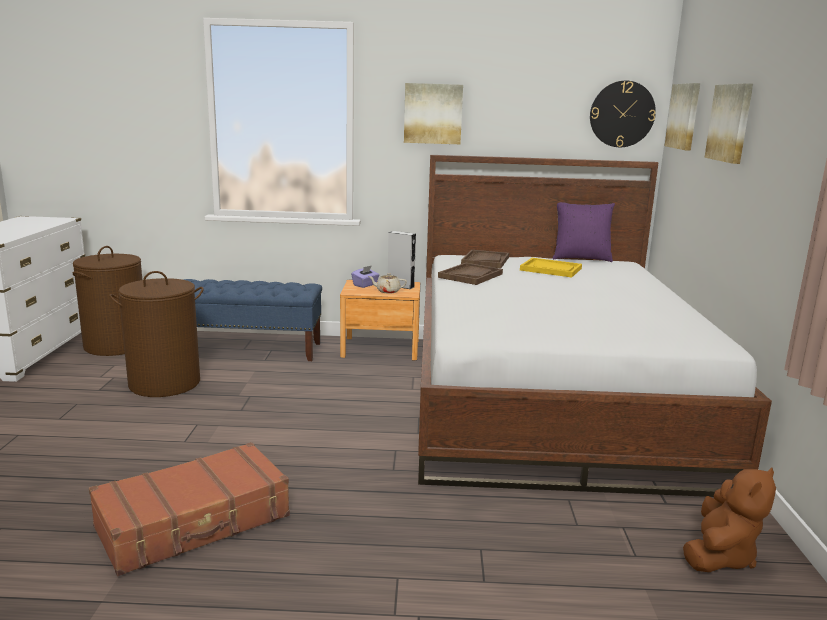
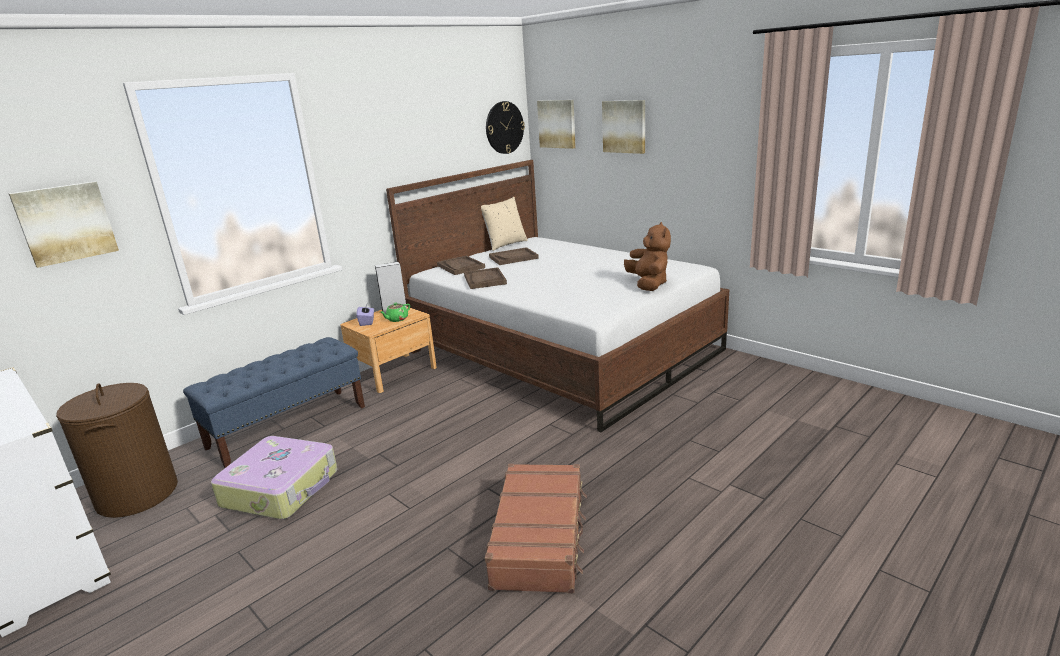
camera: 45 degrees left, 5 degrees up
(165, 383) = (282, 488): brown laundry basket -> suitcase
(387, 291) = (397, 319): beige teapot -> green teapot
(433, 113) = (379, 151): picture -> picture (66, 223)
(551, 269) = (513, 258): yellow tray -> brown tray
(581, 258) = (505, 244): purple pillow -> beige pillow
(720, 556) = (761, 380): brown plush toy -> brown plush toy (648, 284)

